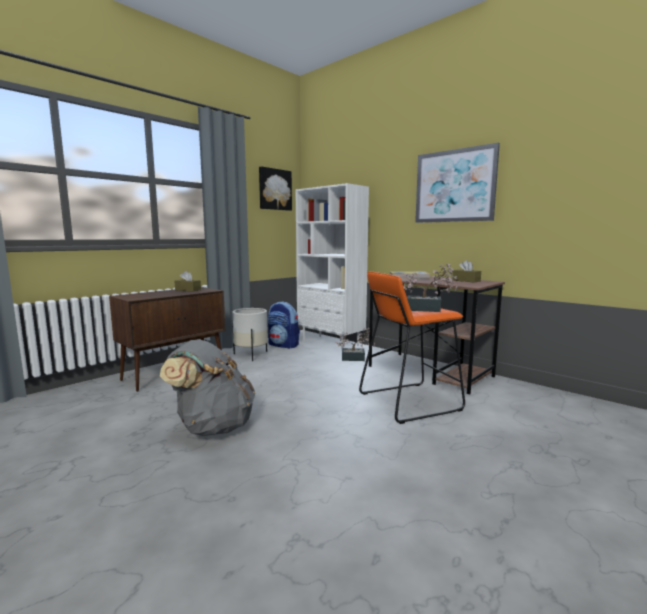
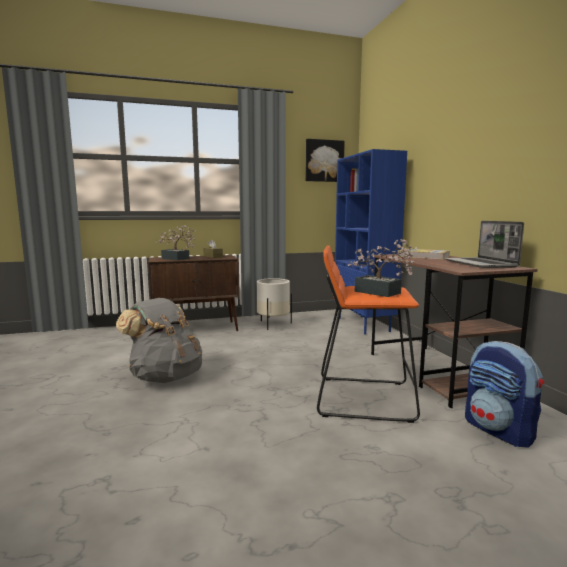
camera: 30 degrees right, 0 degrees up
(283, 345) = (314, 320): backpack -> backpack (499, 430)
(331, 343) = (364, 324): white bookcase -> blue bookcase
(356, 358) = (368, 344): potted plant -> potted plant (177, 259)
(454, 186) = (490, 142): picture -> none
(466, 281) = (481, 264): brown tissue box -> laptop

